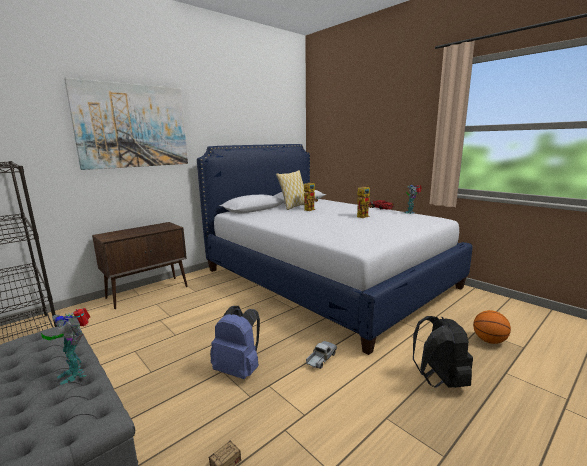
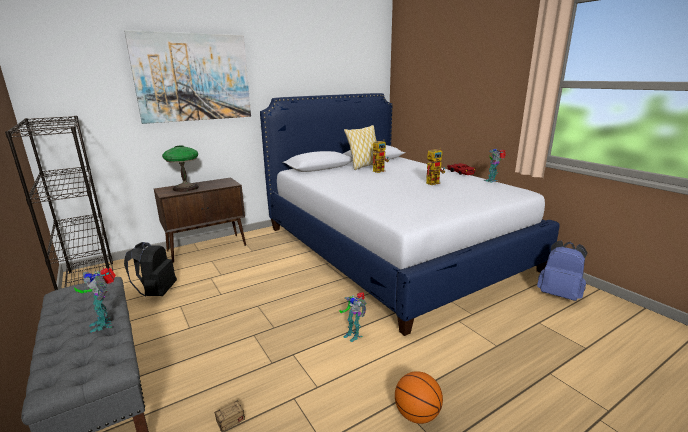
camera: 10 degrees right, 5 degrees up
(127, 233) = (186, 188): none -> table lamp
(239, 369) = (269, 335): blue backpack -> blue backpack (559, 294)
(321, 359) = (353, 334): toy truck -> toy robot
(439, 380) = (470, 371): black backpack -> black backpack (157, 293)
(489, 341) = (547, 336): basketball -> basketball (417, 414)

